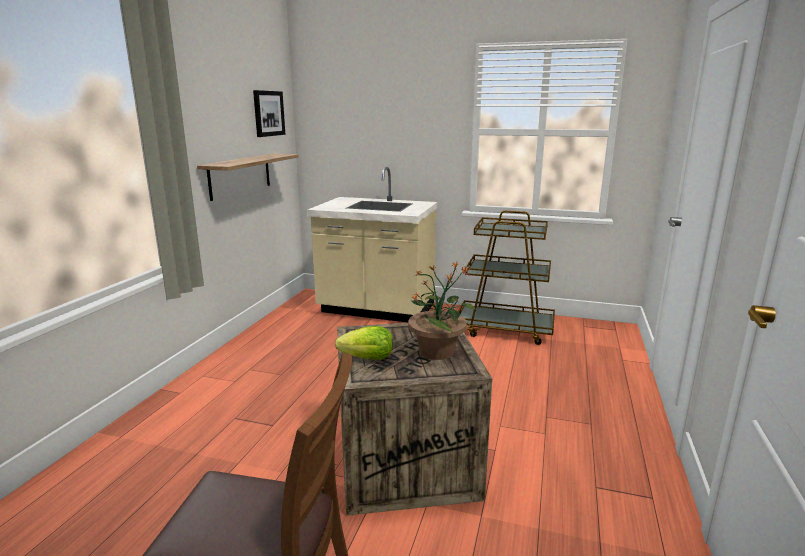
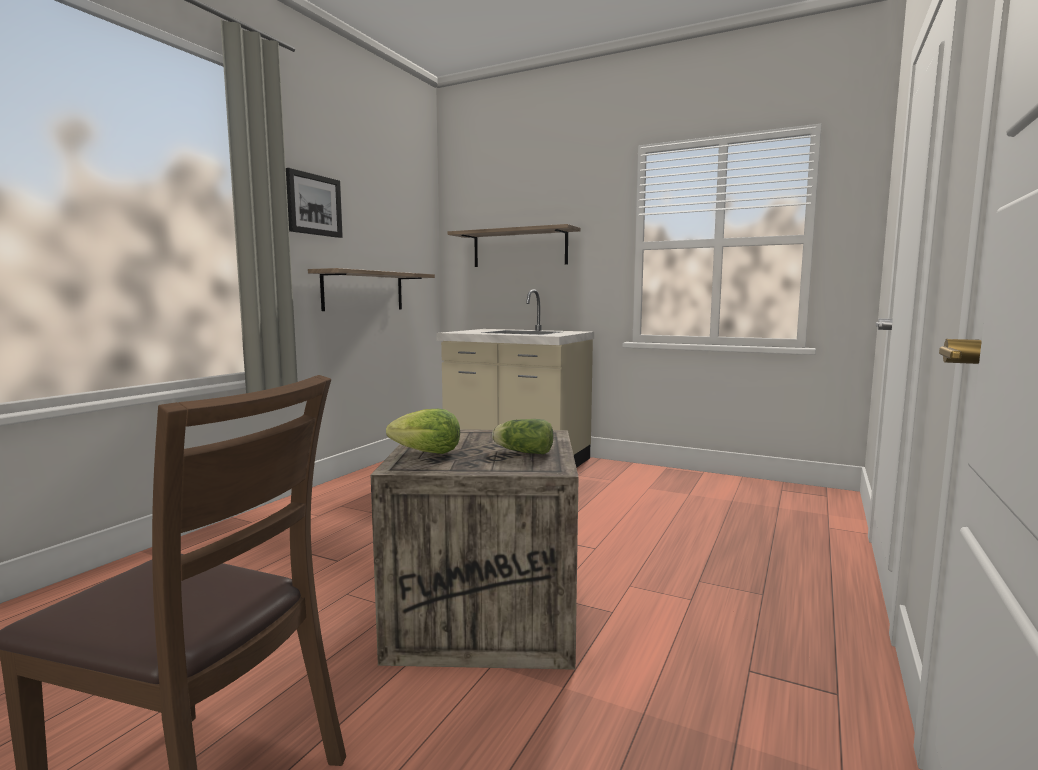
camera: 10 degrees right, 10 degrees down
(268, 113) = (405, 231): picture -> picture (313, 205)
(370, 127) = (519, 248): none -> shelf
(437, 351) = (522, 452): potted plant -> lettuce
(505, 329) = (672, 487): brown cart -> none

